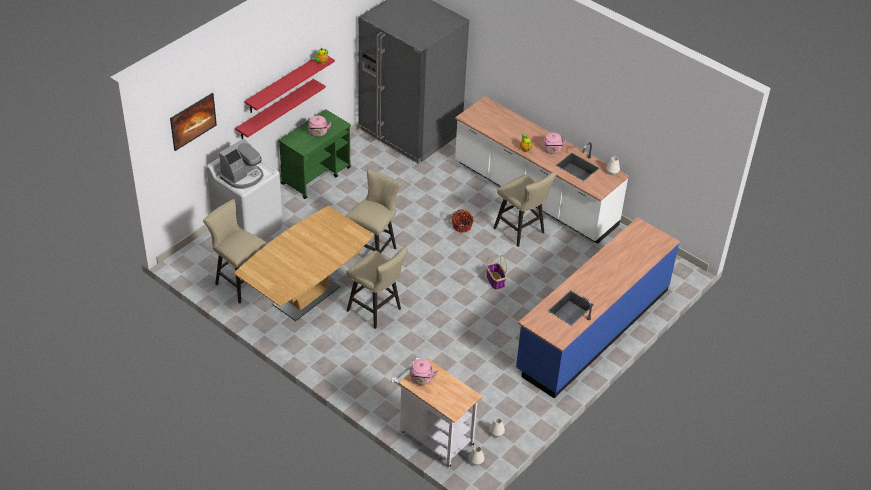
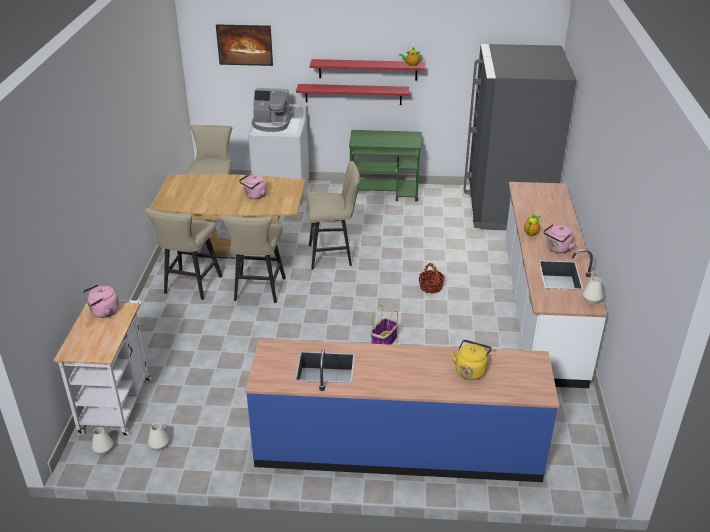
camera: 55 degrees right, 10 degrees down
(318, 133) = (386, 140): pink kettle -> pink kettle (254, 196)
(521, 232) = (476, 325): beige stool -> beige stool (190, 287)
(626, 254) = (470, 370): none -> yellow kettle

